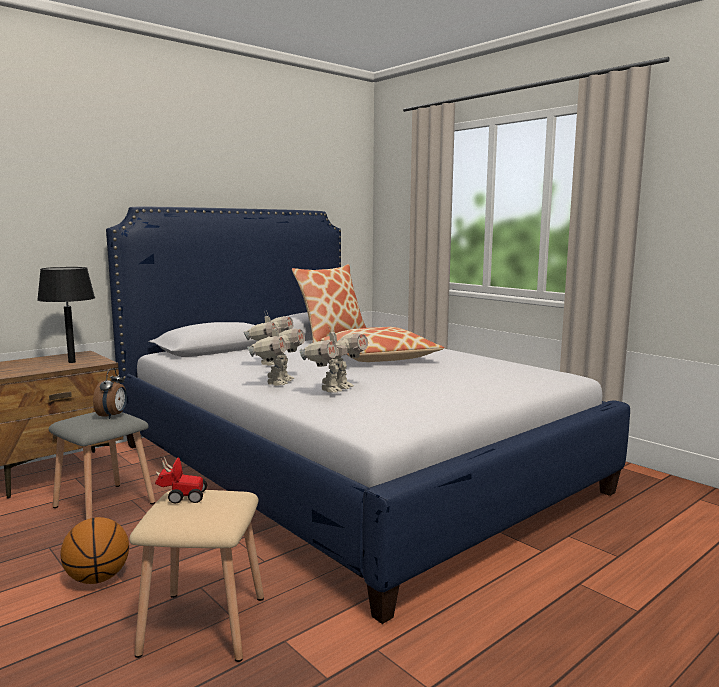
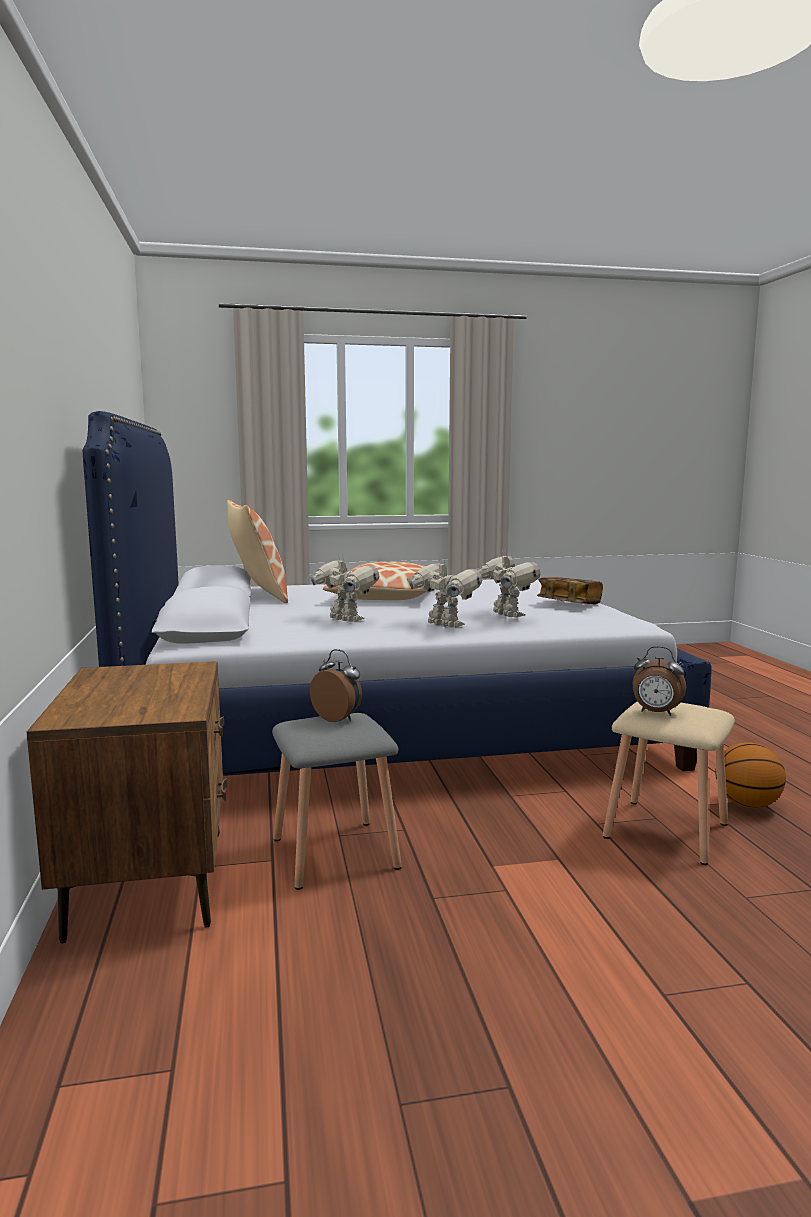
camera: 60 degrees left, 0 degrees up
(71, 362) = (160, 678): black table lamp -> none
(97, 579) = (543, 872): basketball -> basketball (747, 805)
(181, 497) = (656, 713): toy car -> alarm clock
(441, 400) = (569, 604): none -> book

